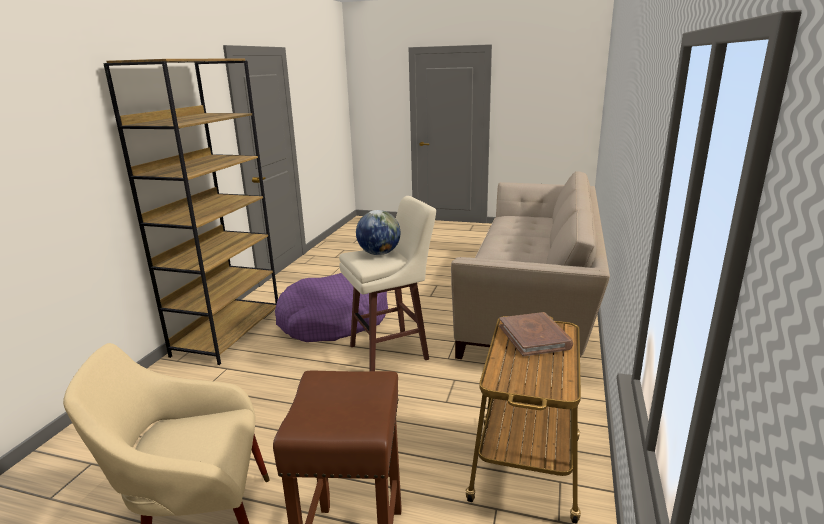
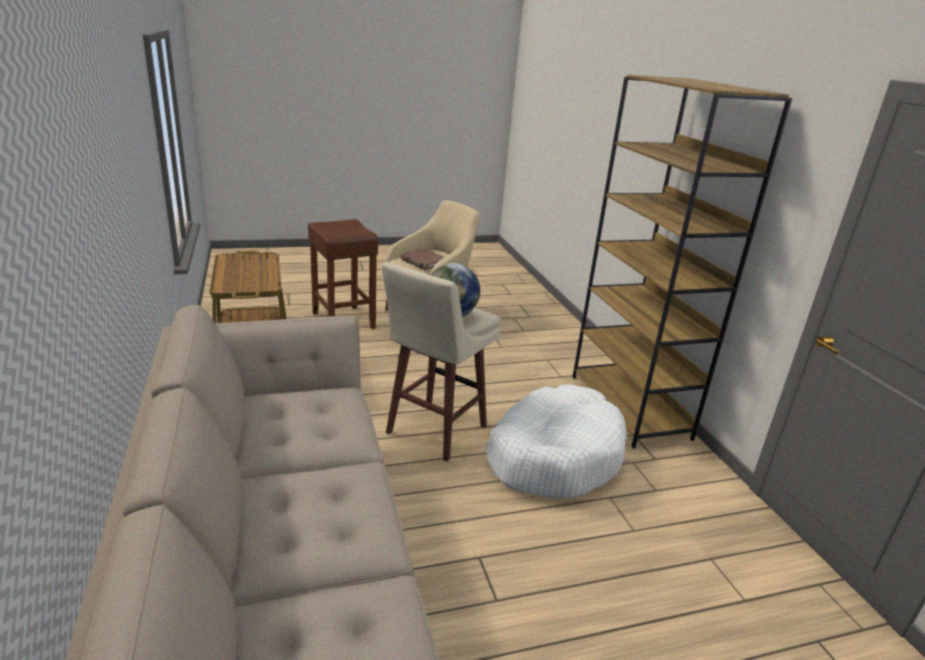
camera: 145 degrees right, 5 degrees up
(333, 320) = (554, 455): purple dog bed -> white dog bed
(534, 337) = (247, 278): brown book -> brown book (423, 261)

